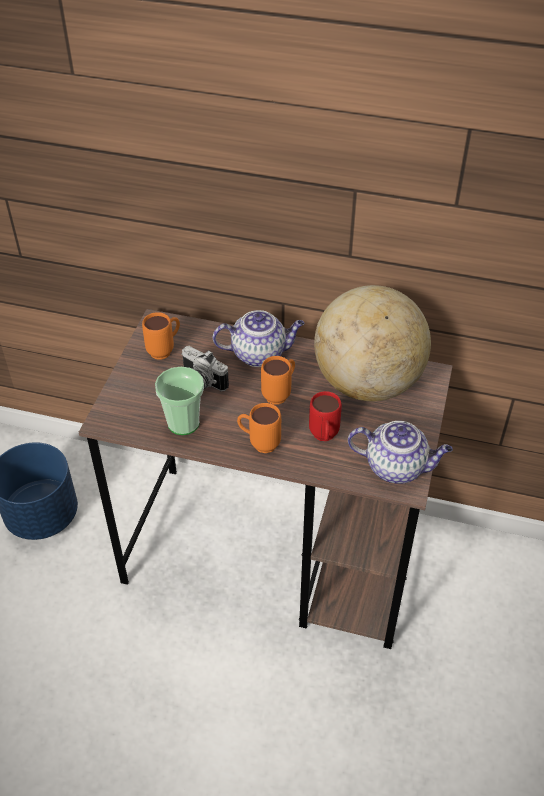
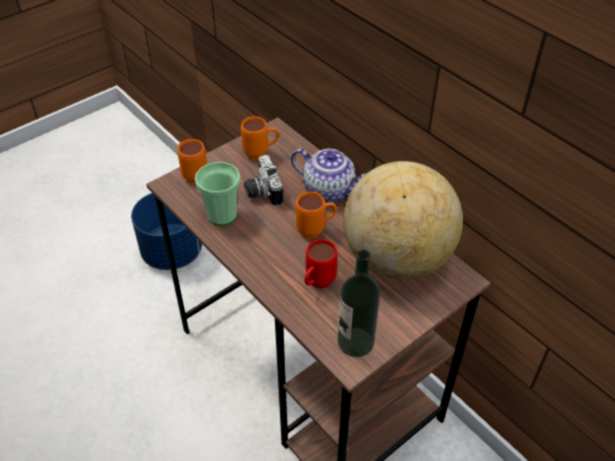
camera: 35 degrees right, 0 degrees up
(259, 443) = (262, 260): orange mug -> orange mug (192, 174)
(397, 467) = (355, 342): teapot -> bottle

